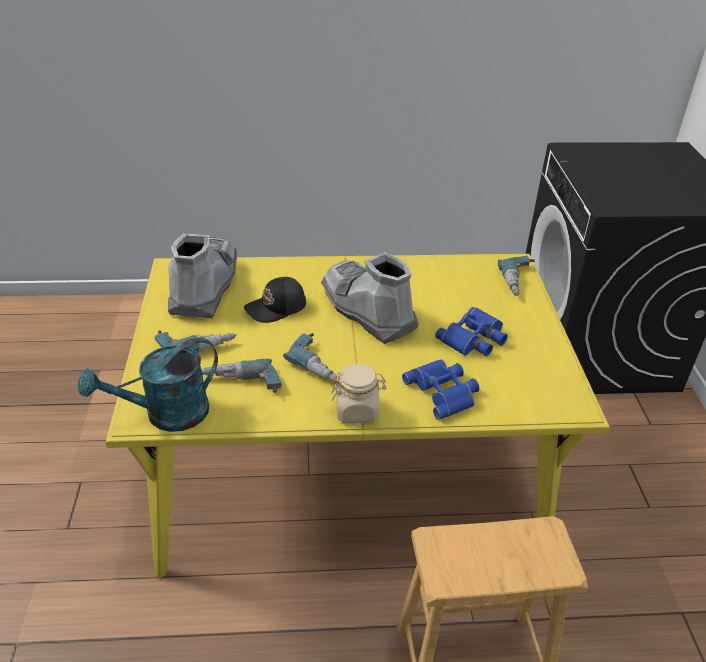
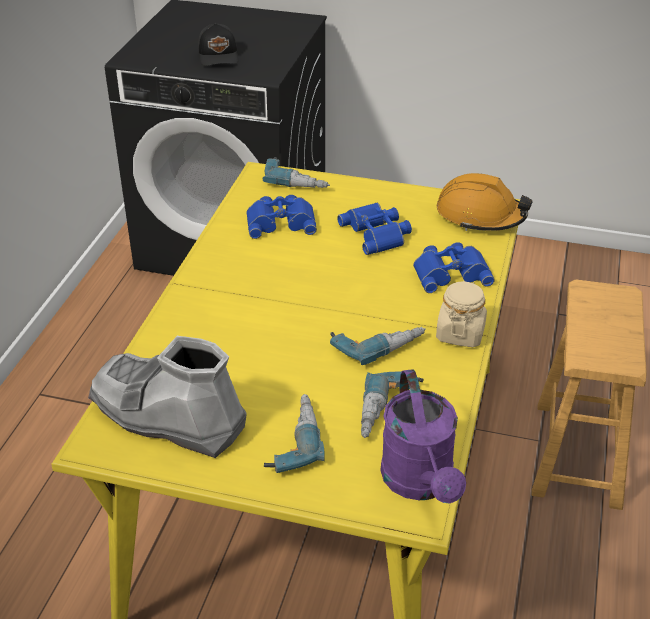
camera: 70 degrees left, 0 degrees up
(166, 415) = (421, 483): turquoise watering can -> purple watering can
(276, 308) = (252, 358): black cap -> black cap (219, 56)
(367, 310) = (294, 290): grey boot -> none
(454, 286) = (281, 221): none -> blue binoculars
(551, 398) = (480, 216): none -> orange hard hat

